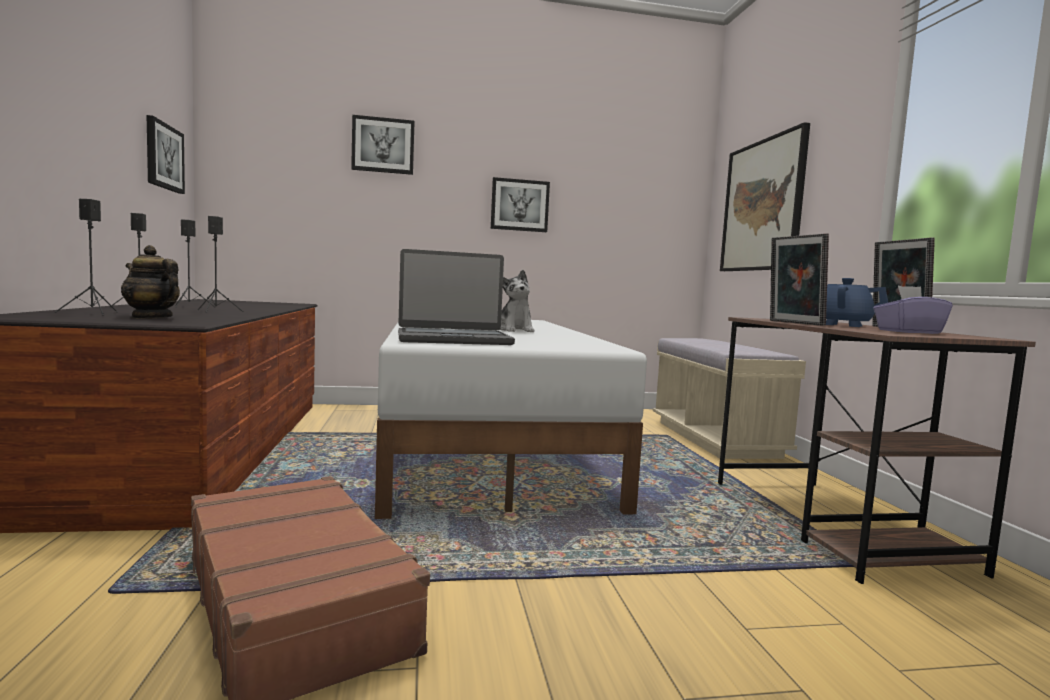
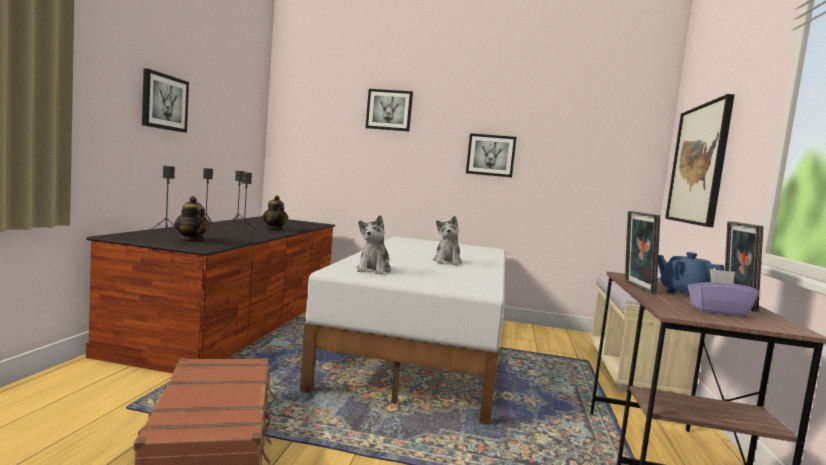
camera: 20 degrees right, 0 degrees up
(163, 156) = (241, 124): picture -> picture (164, 102)
(250, 308) = (274, 229): none -> teapot
(453, 339) = (373, 270): laptop -> plush toy

